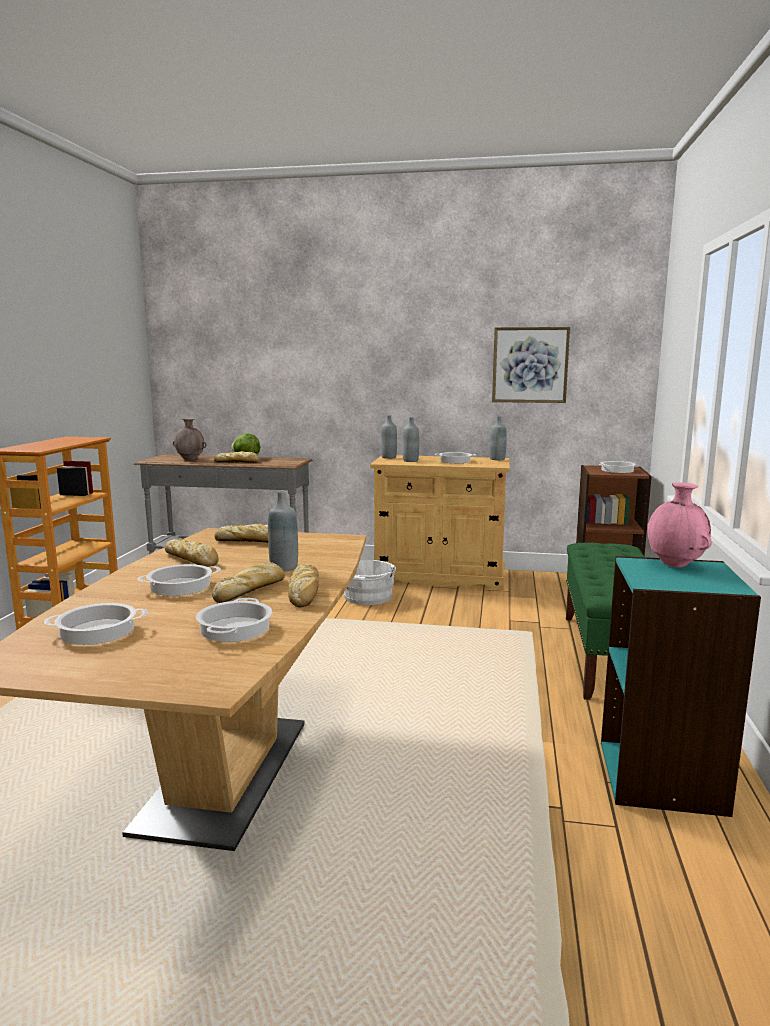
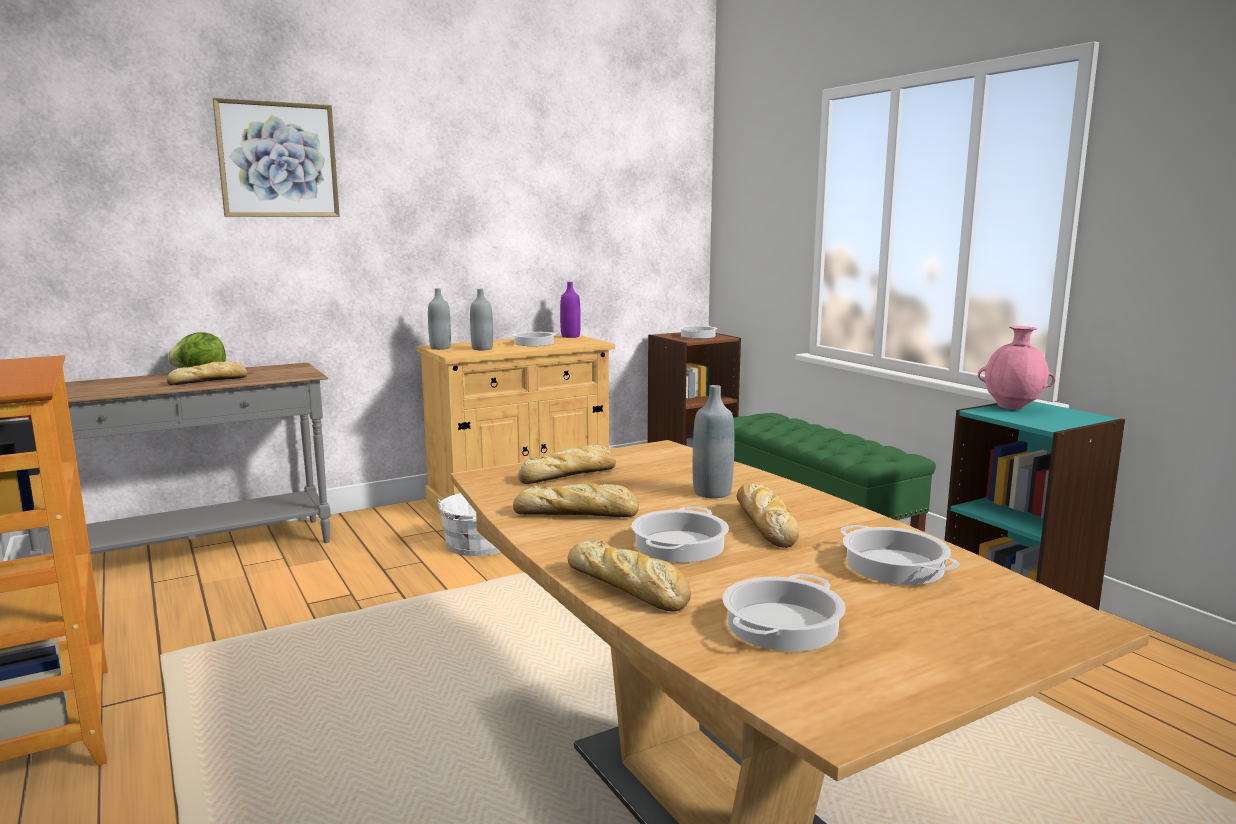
camera: 40 degrees left, 0 degrees up
(190, 459) = (104, 387): brown vase -> none
(304, 593) = (823, 511): bread -> bread (628, 587)
(497, 459) = (570, 336): grey bottle -> purple bottle
(530, 365) = (589, 217): picture -> picture (278, 160)

